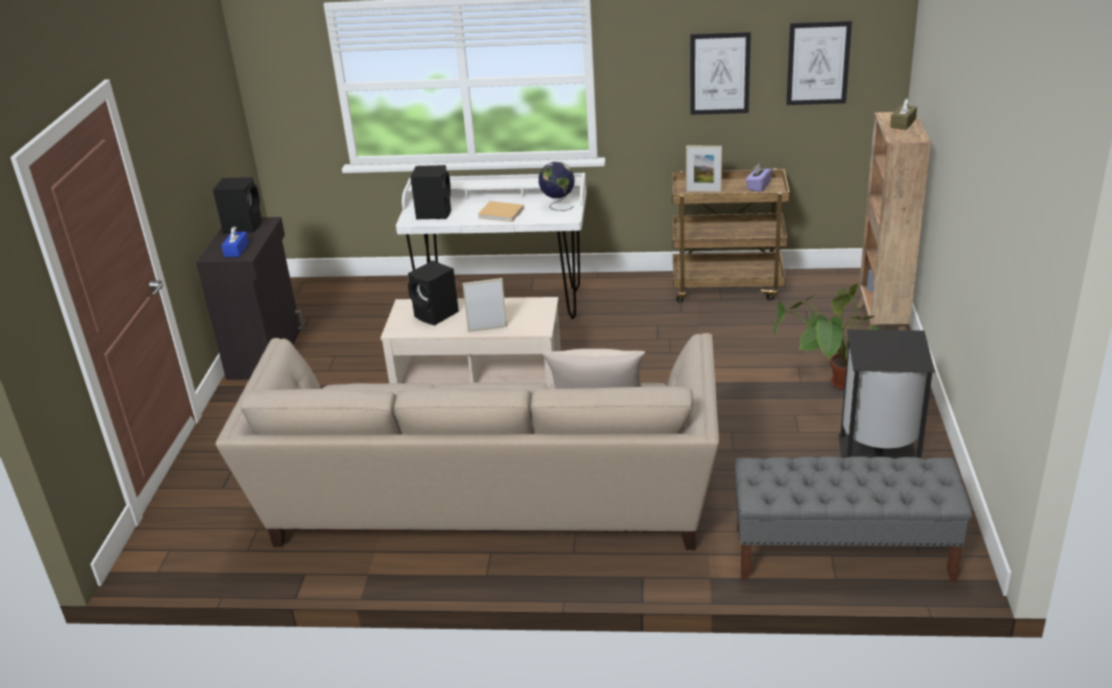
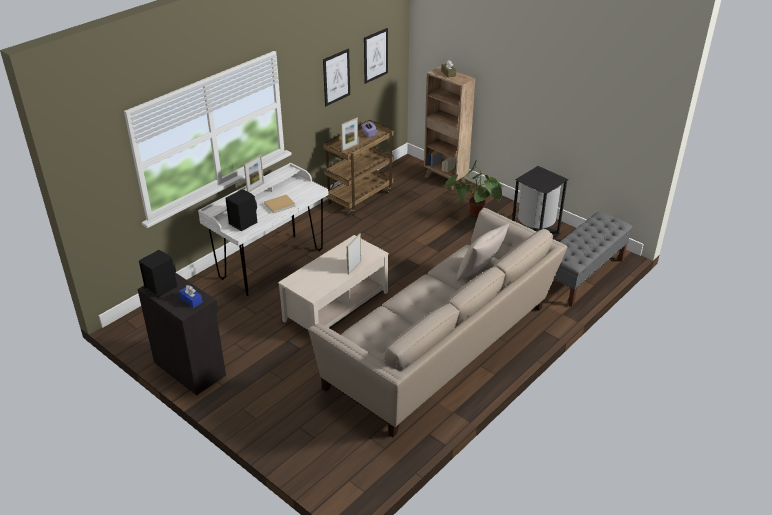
camera: 55 degrees left, 5 degrees up
(437, 315) = (317, 276): black speaker -> none
(502, 182) = (255, 187): none -> picture frame
(558, 205) = (300, 187): globe -> none

